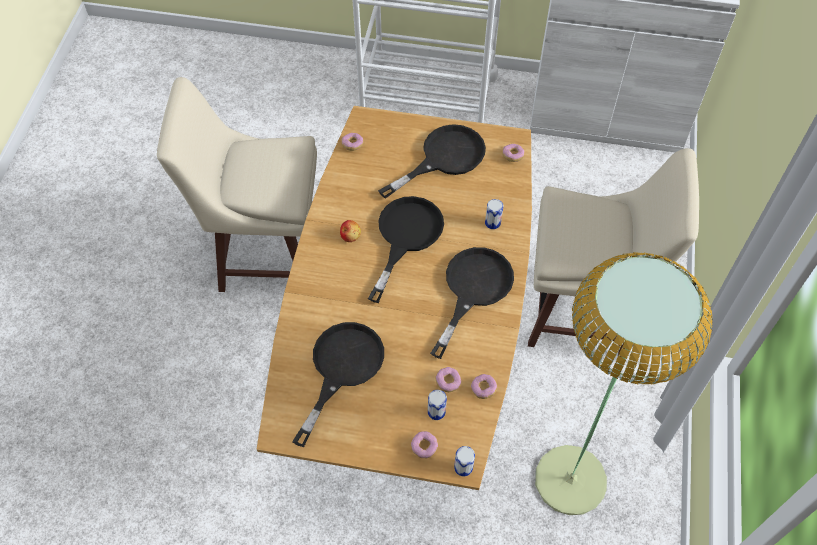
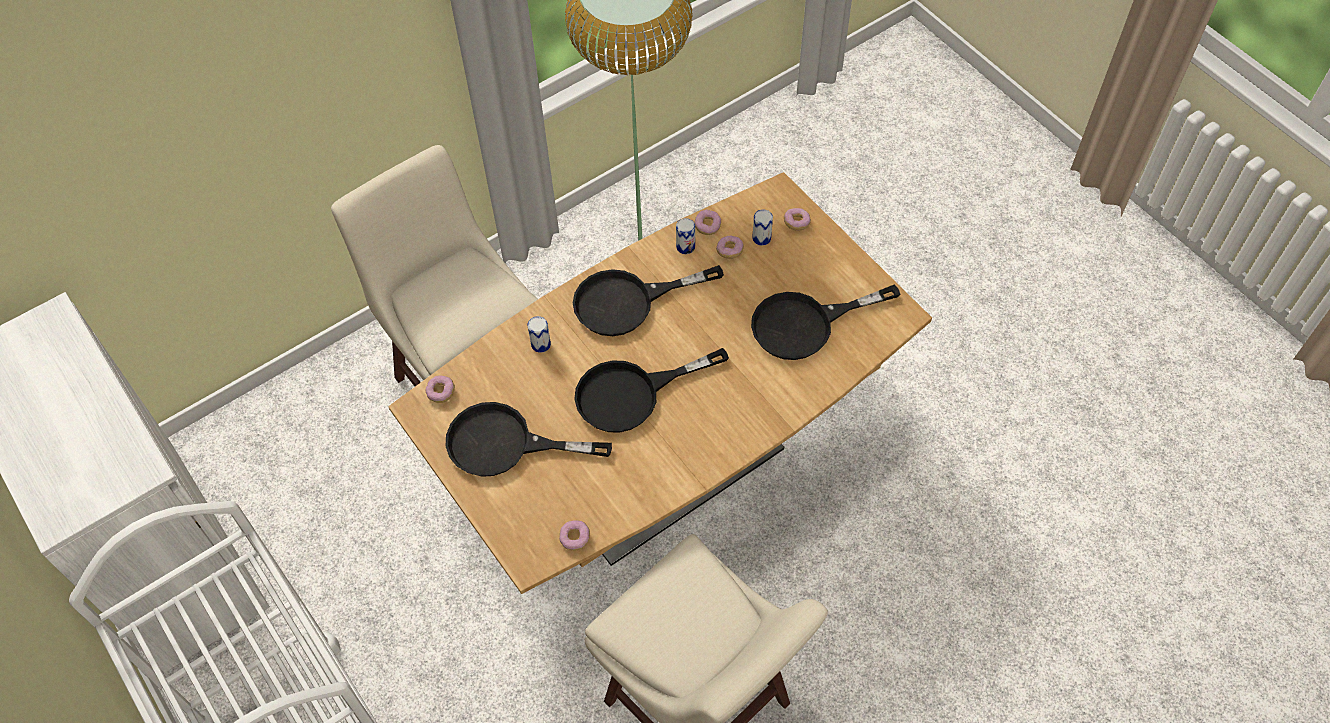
camera: 135 degrees left, 0 degrees up
(350, 236) = (681, 436): apple -> none
(463, 467) = (781, 190): can -> can (685, 247)

